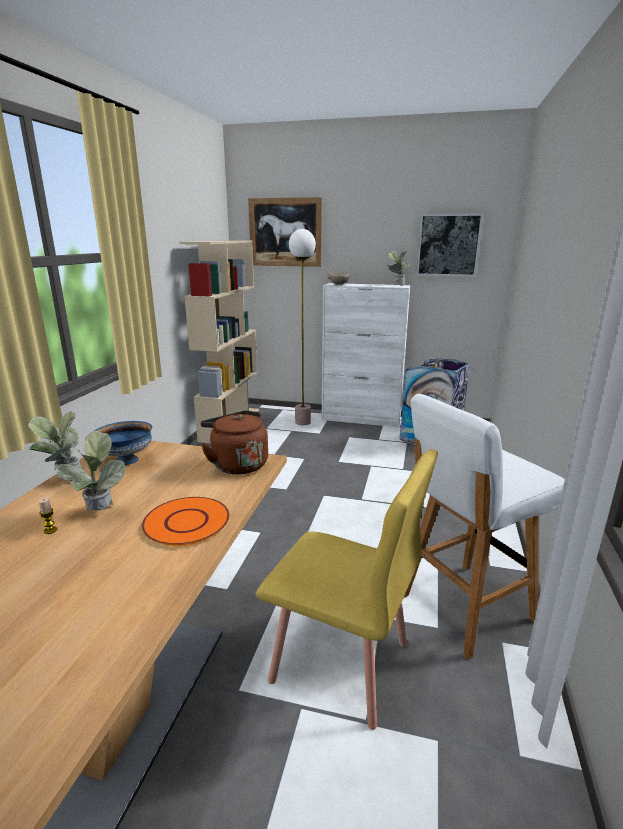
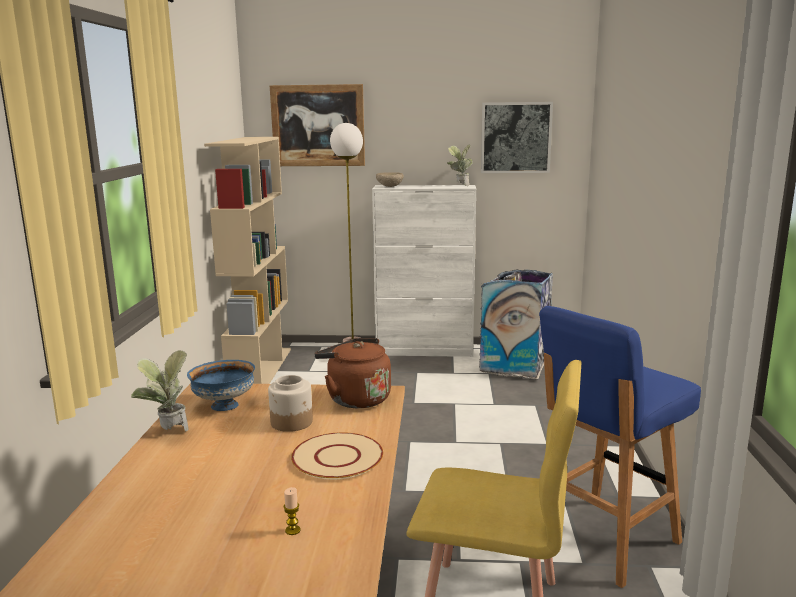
camera: 10 degrees left, 5 degrees down
(50, 530) = (192, 480): candle -> candle (292, 530)
(99, 514) = (234, 460): potted plant -> none
(170, 482) = (292, 422): none -> jar
(186, 522) = (337, 457): orange plate -> beige plate
(463, 608) = (603, 540): white stool -> blue stool

